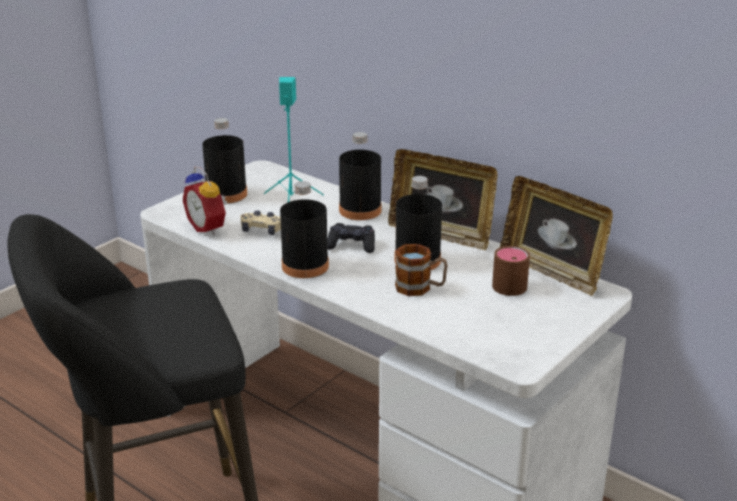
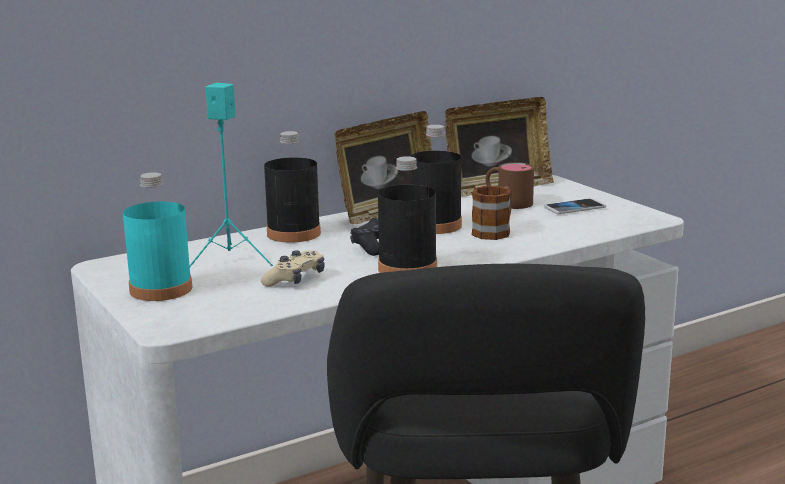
camera: 70 degrees left, 10 degrees down
(209, 227) = (252, 306): alarm clock -> none
(226, 194) = (161, 289): black bottle -> turquoise bottle
(518, 318) = (574, 208): none -> phone

